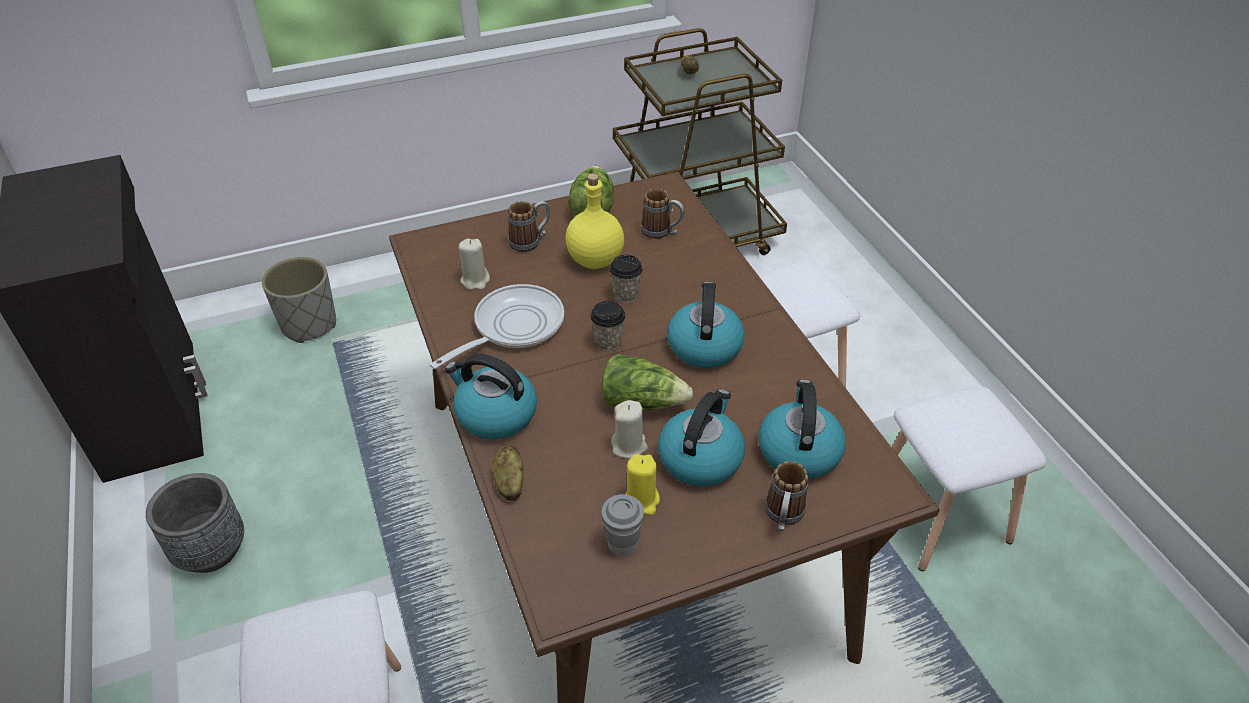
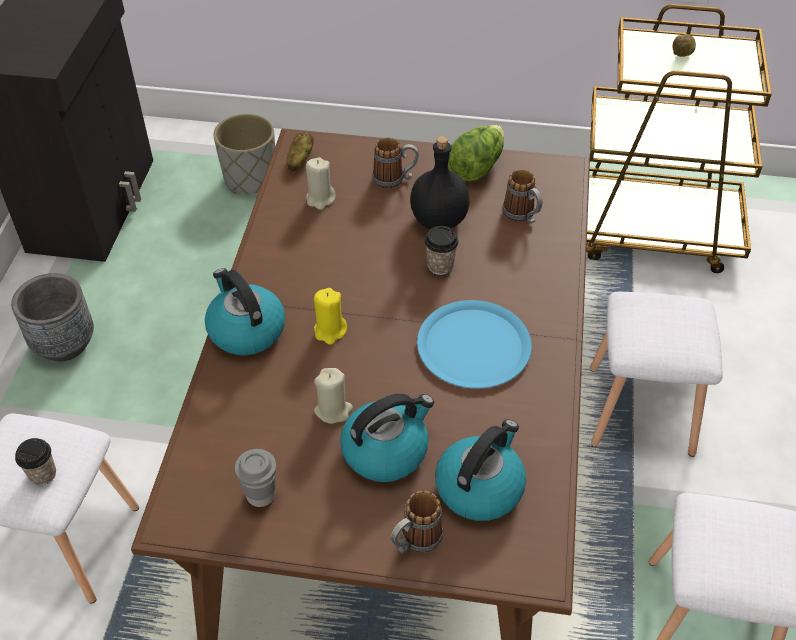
camera: 30 degrees right, 5 degrees up
(509, 482) = (212, 395): potato -> potato (299, 160)
(512, 327) = (318, 256): frying pan -> none
(595, 259) = (439, 219): yellow bottle -> black bottle
(608, 342) = (389, 305): cup -> cup (43, 474)
(641, 500) = (306, 464): yellow candle -> yellow candle (330, 331)
(642, 402) = (375, 374): lettuce -> none
(704, 345) = (473, 345): kettle -> blue plate

